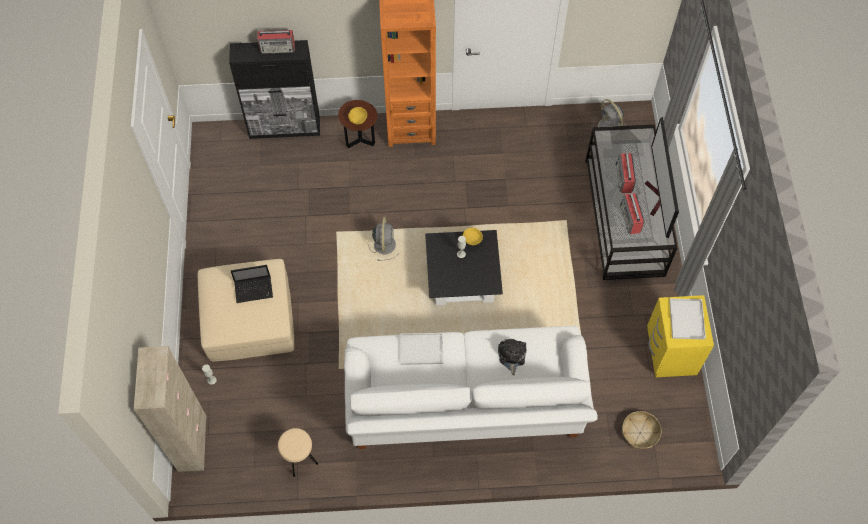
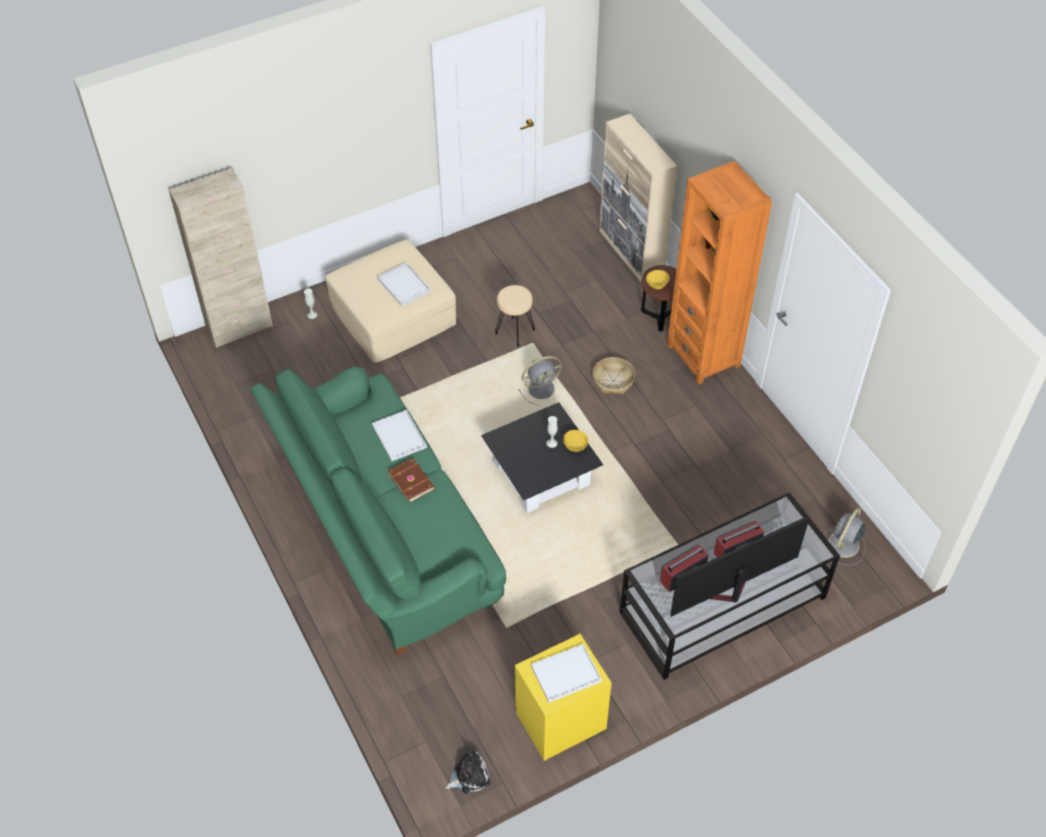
camera: 65 degrees right, 10 degrees down
(254, 289) = (405, 285): laptop -> white tray
(278, 48) = (650, 148): radio -> none
(285, 128) = (631, 252): black cabinet -> beige cabinet
(299, 459) = (260, 415): beige stool -> beige stool (514, 331)
(465, 406) = (384, 534): white sofa -> green sofa
(468, 356) = (412, 481): none -> brown book
(511, 356) = (431, 519): plush toy -> plush toy (469, 776)
(640, 433) = (434, 721): basket -> basket (613, 381)

